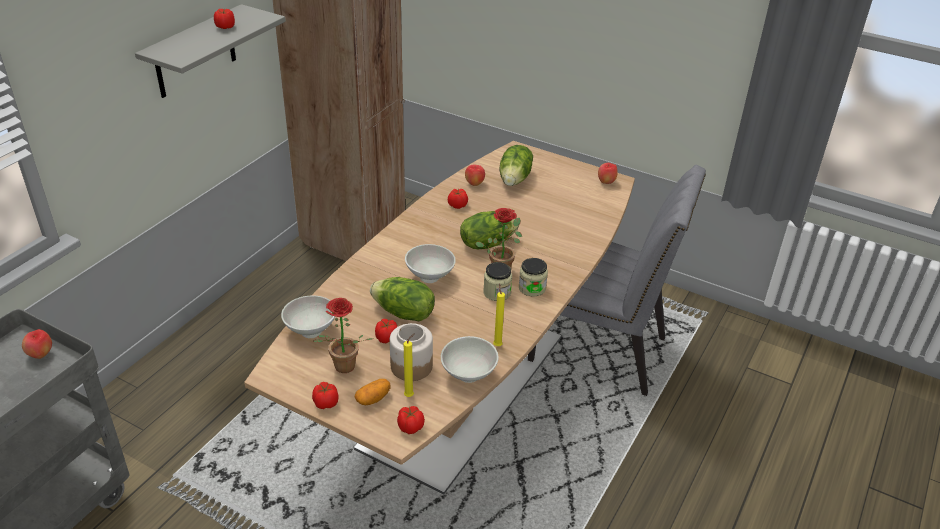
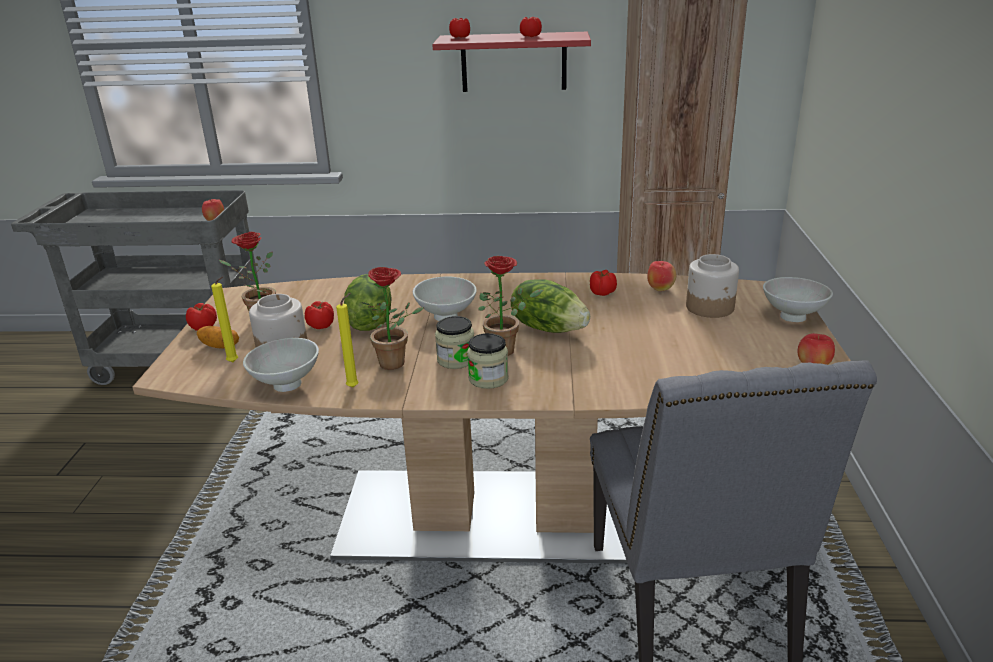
camera: 65 degrees right, 10 degrees down
(195, 52) = (513, 62): grey shelf -> red shelf
(309, 331) = (305, 290): white bowl -> white bowl (791, 316)
(410, 427) = (183, 376): tomato -> tomato (460, 37)
(481, 318) = (398, 363): none -> potted plant
(515, 179) = (710, 307): lettuce -> jar

